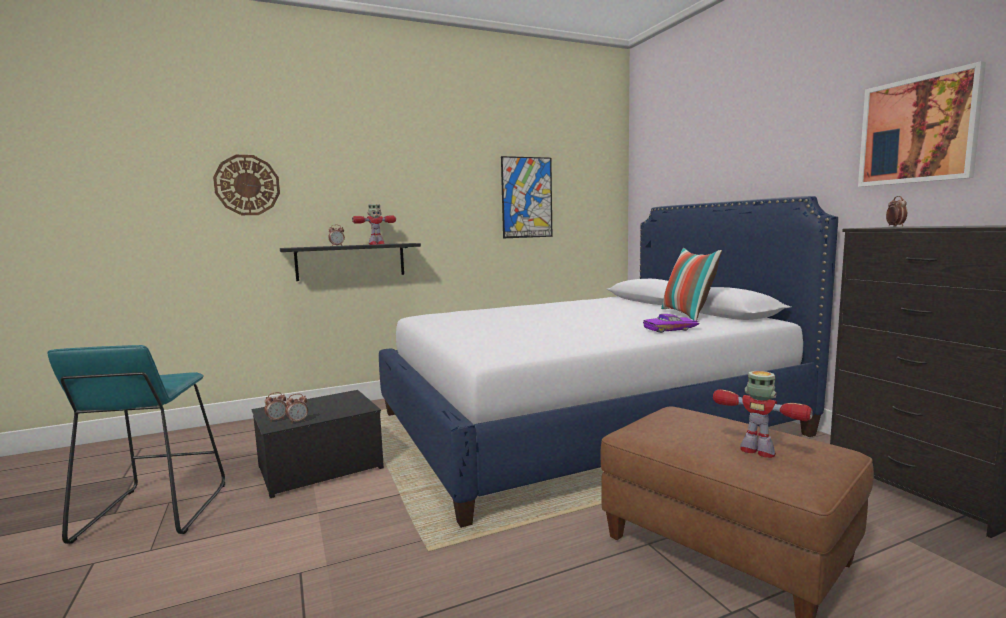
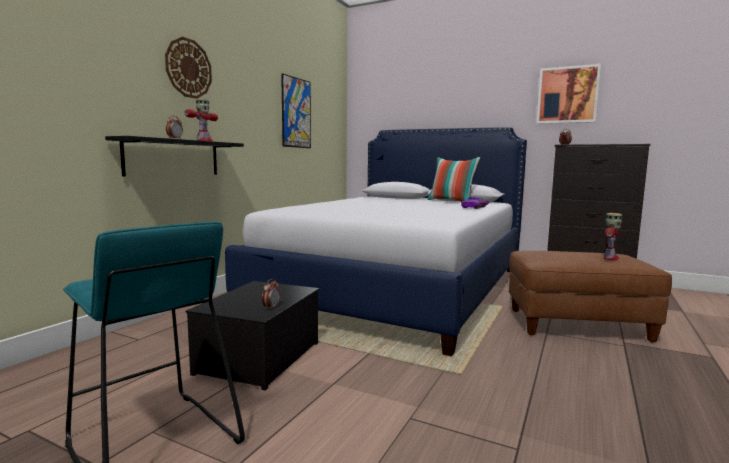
camera: 40 degrees left, 0 degrees up
(247, 185) = (69, 54): wall clock -> wall clock (188, 68)
(277, 420) = (245, 311): alarm clock -> none
(758, 452) = (610, 258): toy robot -> toy robot turned 120 degrees clockwise

